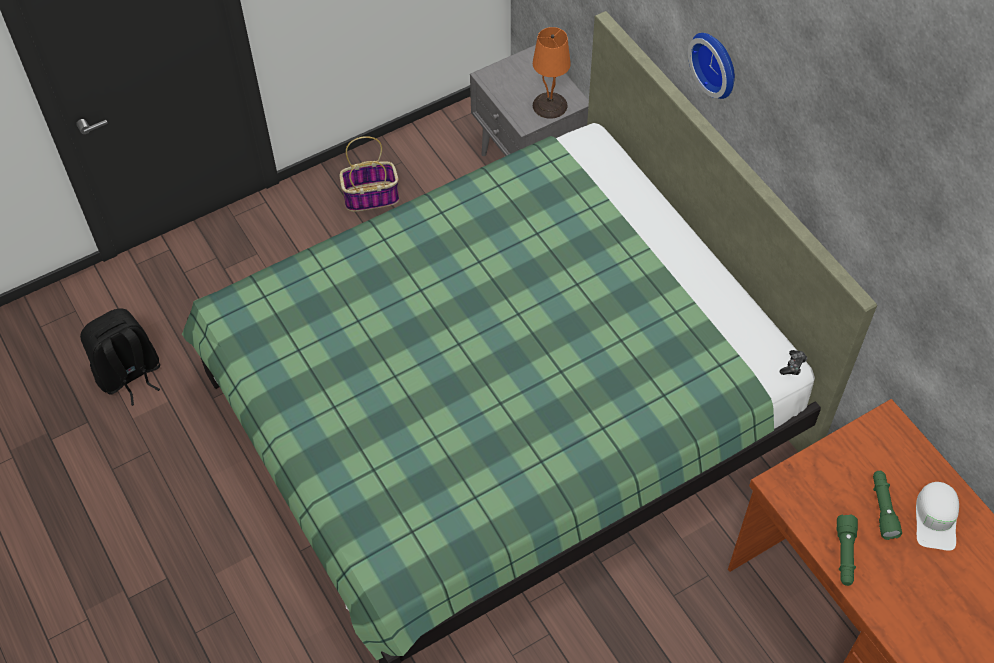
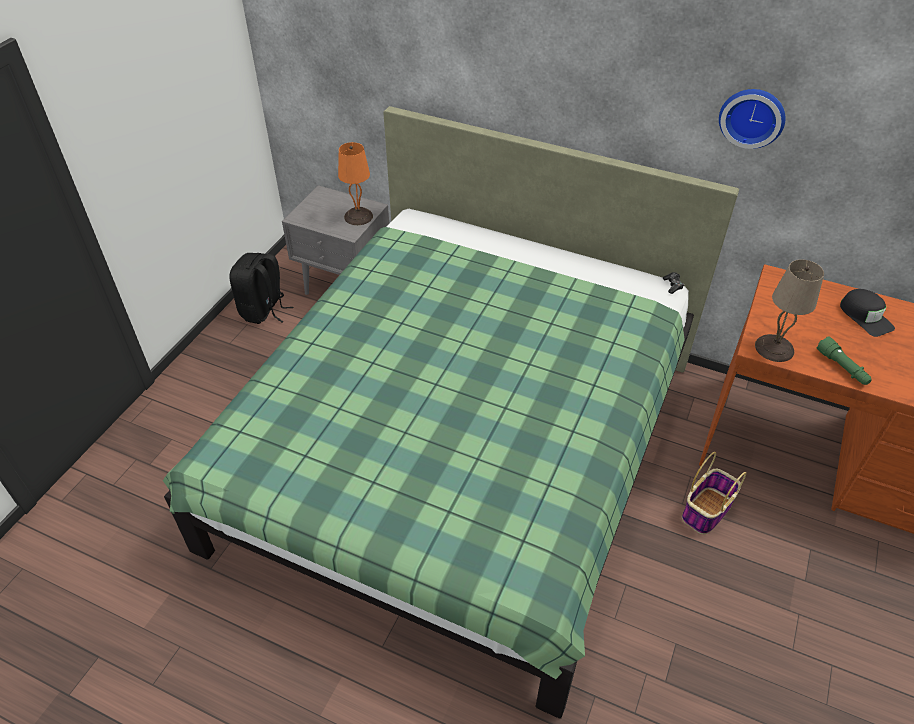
camera: 35 degrees left, 10 degrees down
(129, 375) = (115, 593): black backpack -> black backpack (264, 310)
(372, 197) = (241, 356): basket -> basket (706, 510)
(717, 63) = (520, 80): wall clock -> wall clock (752, 116)
(797, 494) = (774, 347): none -> beige table lamp
(882, 508) = (830, 327): green flashlight -> none
(936, 518) = (865, 317): white cap -> black cap

